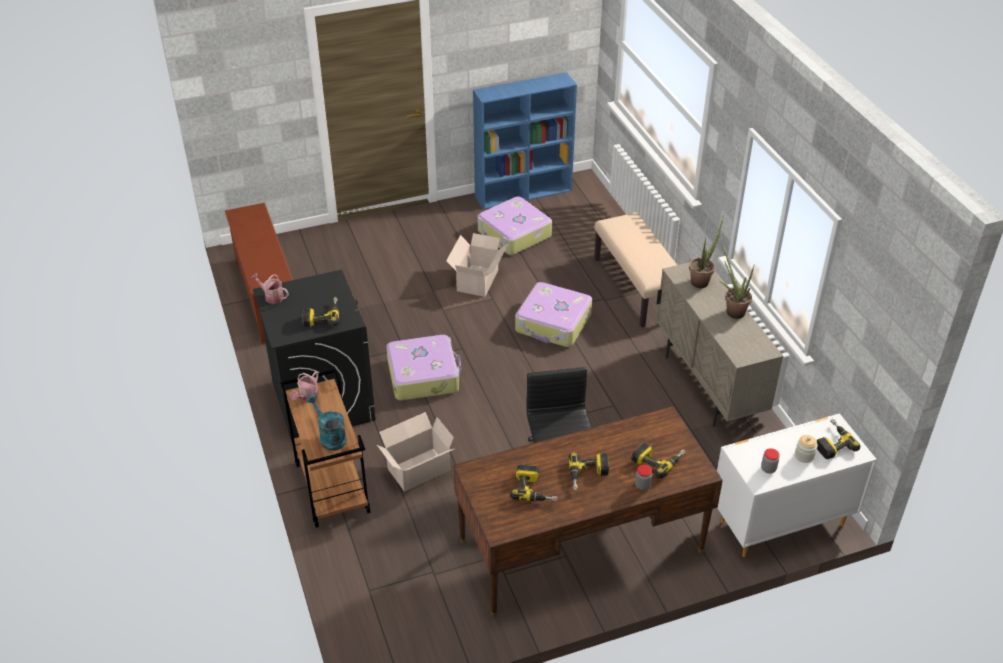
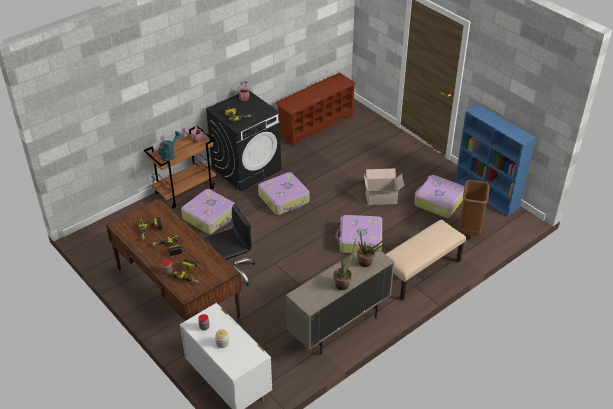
camera: 70 degrees right, 0 degrees up
(417, 470) = (210, 216): cardboard box -> suitcase
(582, 227) = (469, 231): none -> brown trash can
(831, 442) = (240, 355): power drill -> none

